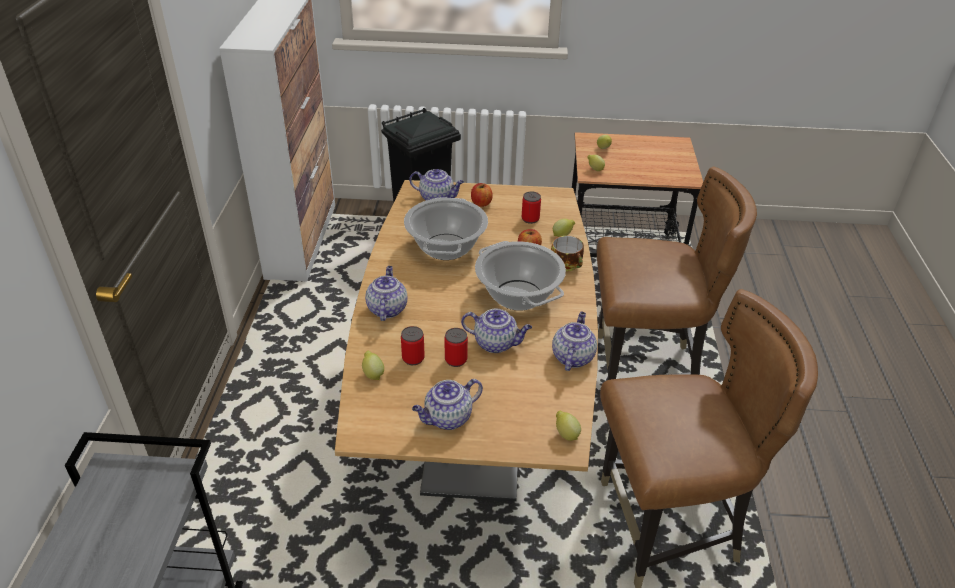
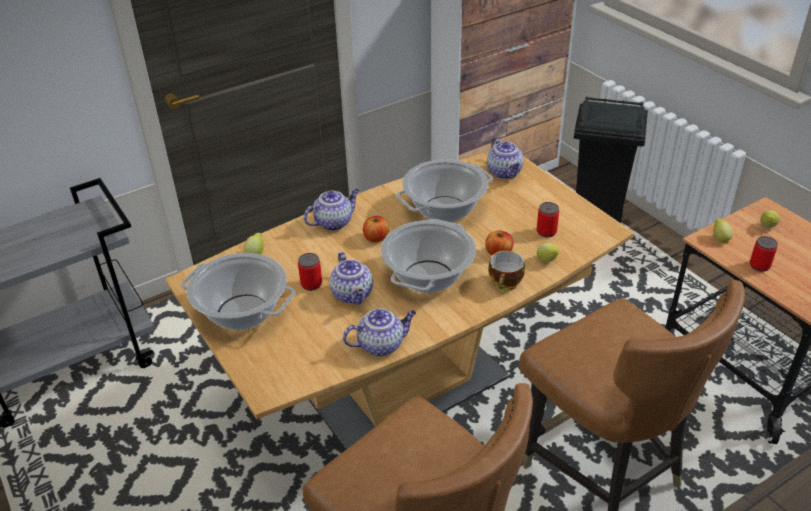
camera: 55 degrees right, 0 degrees up
(413, 358) = (291, 263): can -> can (759, 266)
(447, 419) = (242, 312): teapot -> cooking pot
(481, 203) = (531, 196): apple -> apple (376, 238)
(566, 434) = (281, 384): lemon -> none

